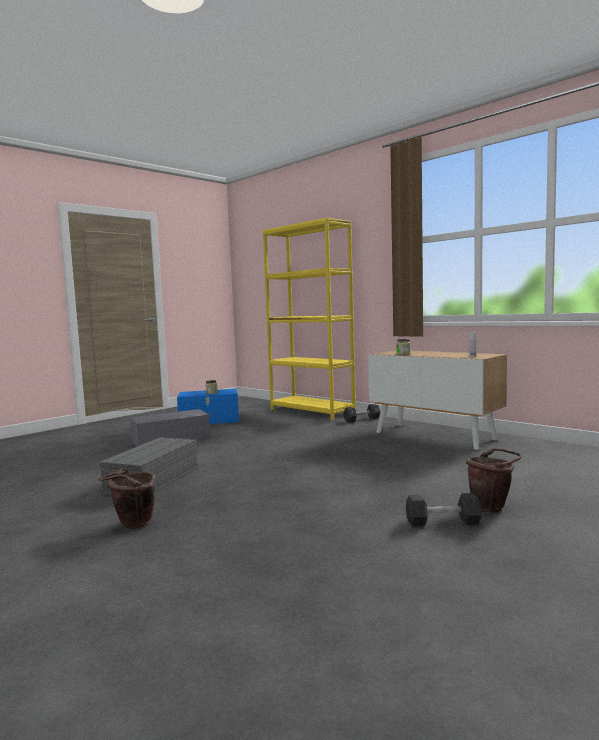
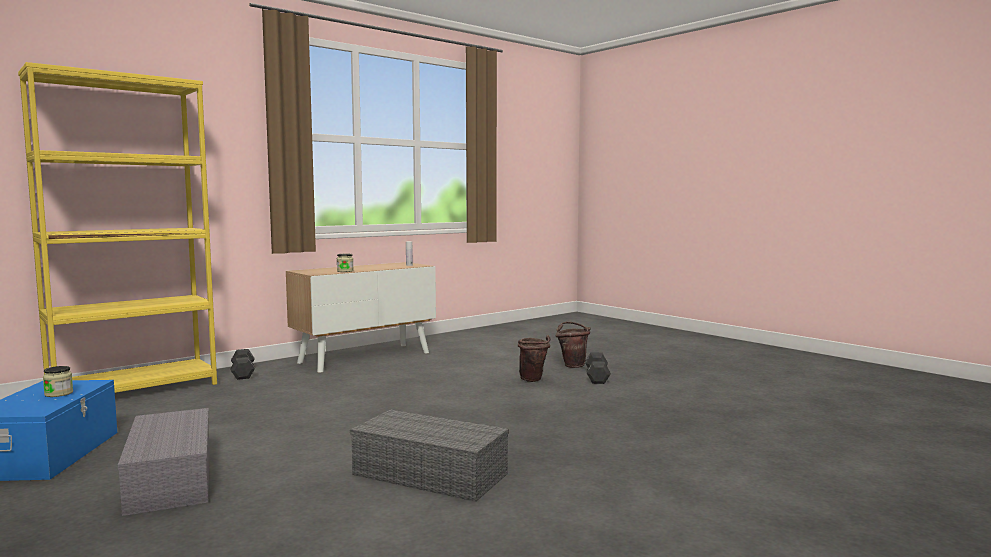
camera: 85 degrees left, 0 degrees up
(132, 526) = (598, 471): brown bucket -> brown bucket (534, 380)

